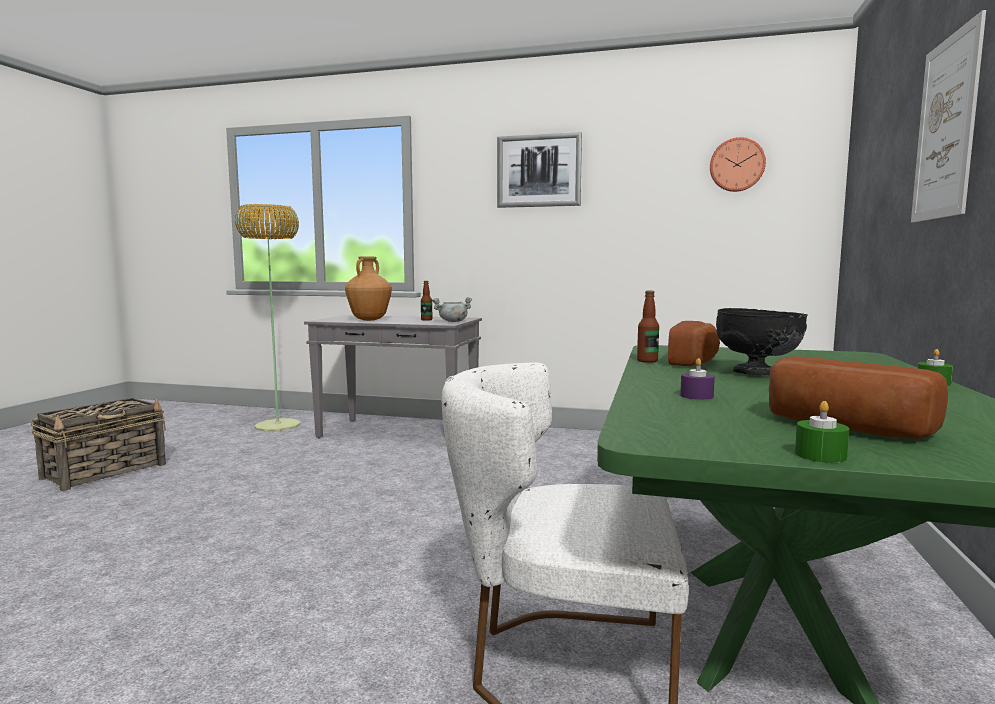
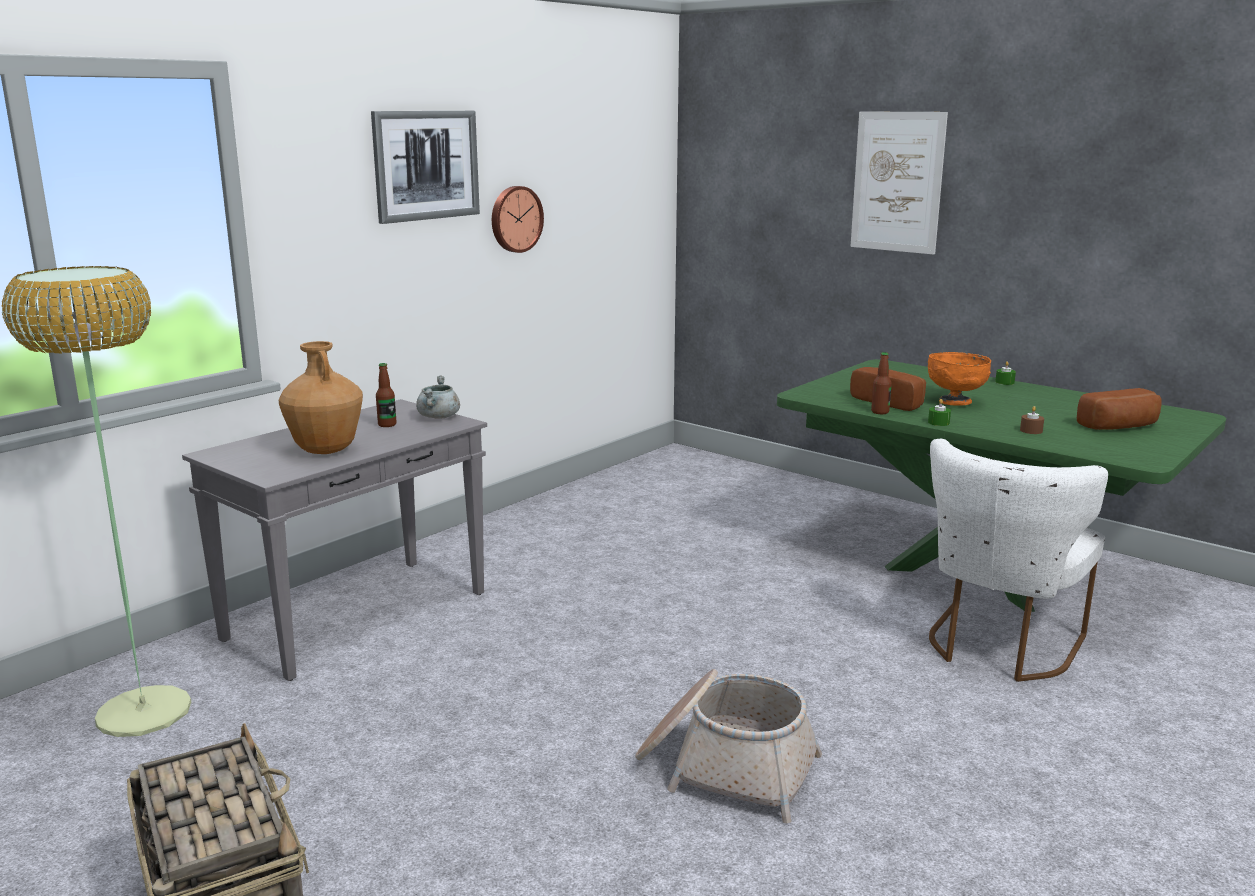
camera: 65 degrees left, 10 degrees up
(242, 553) = (725, 767): none -> basket
(696, 396) = (1031, 430): purple candle -> brown candle
(736, 165) = (609, 157): wall clock -> wall clock (515, 219)
(756, 374) = (955, 402): black bowl -> orange bowl
(820, 455) = (1175, 443): green candle -> green candle (938, 423)

